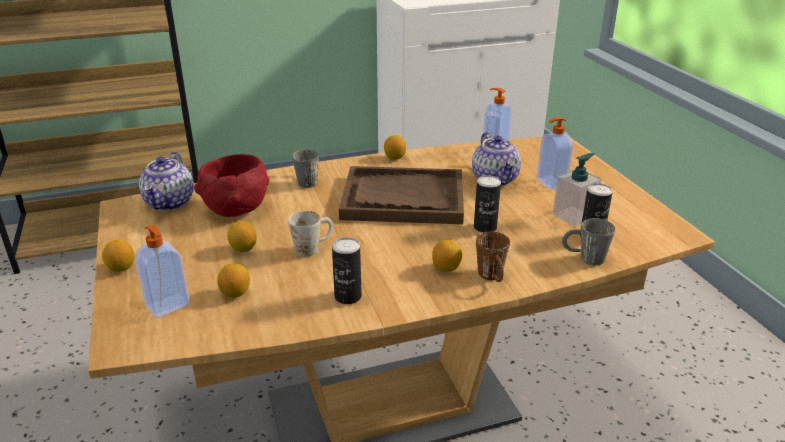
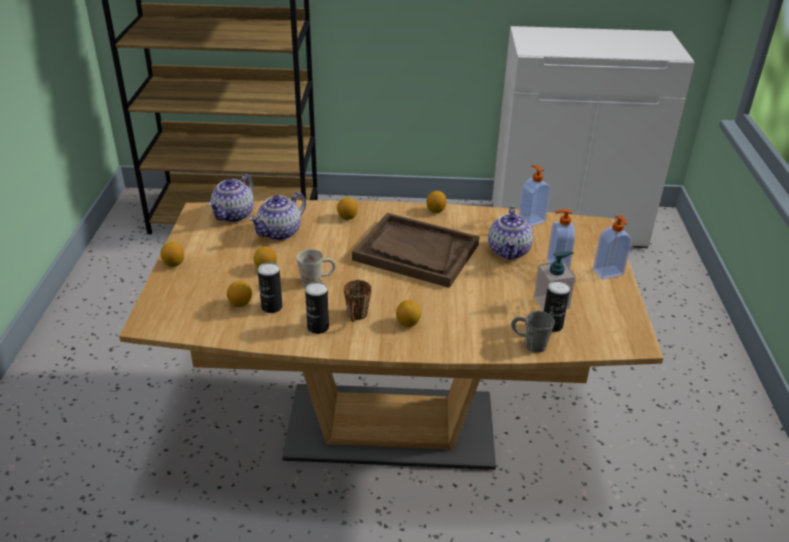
camera: 20 degrees right, 5 degrees up
(168, 306) = (190, 302): soap dispenser -> soap dispenser (608, 273)
(237, 210) = (280, 233): red bowl -> teapot
(305, 180) = (347, 217): grey mug -> lemon
(485, 227) = (466, 295): can -> can (272, 307)
(493, 278) = (439, 341): brown mug -> brown mug (356, 318)

